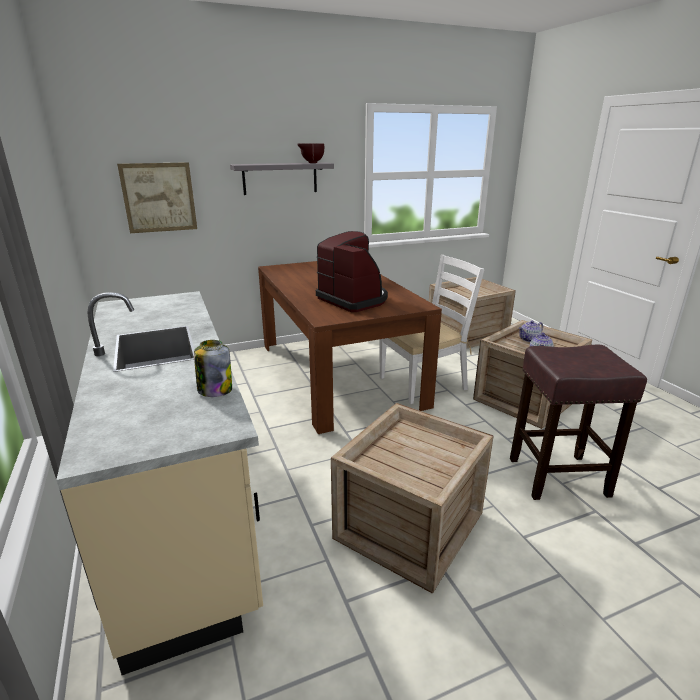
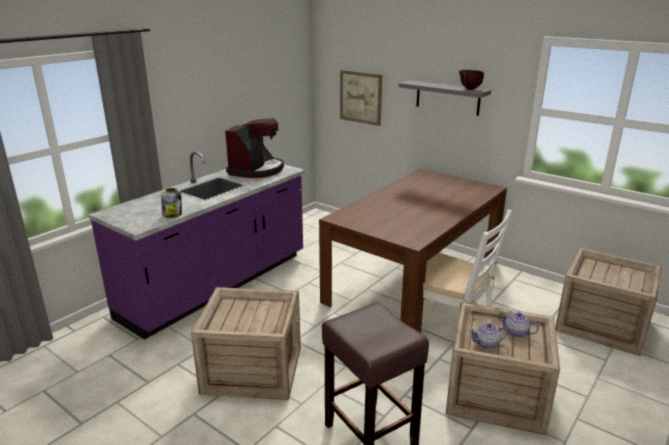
camera: 60 degrees right, 0 degrees up
(183, 503) = (217, 286): beige counter -> purple counter
(353, 299) = (391, 216): coffee machine -> coffee machine (257, 170)

